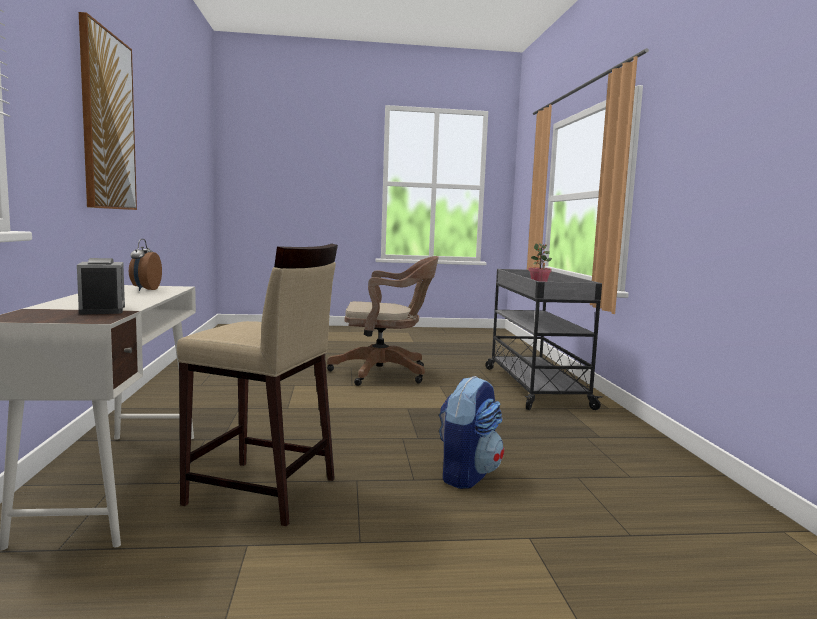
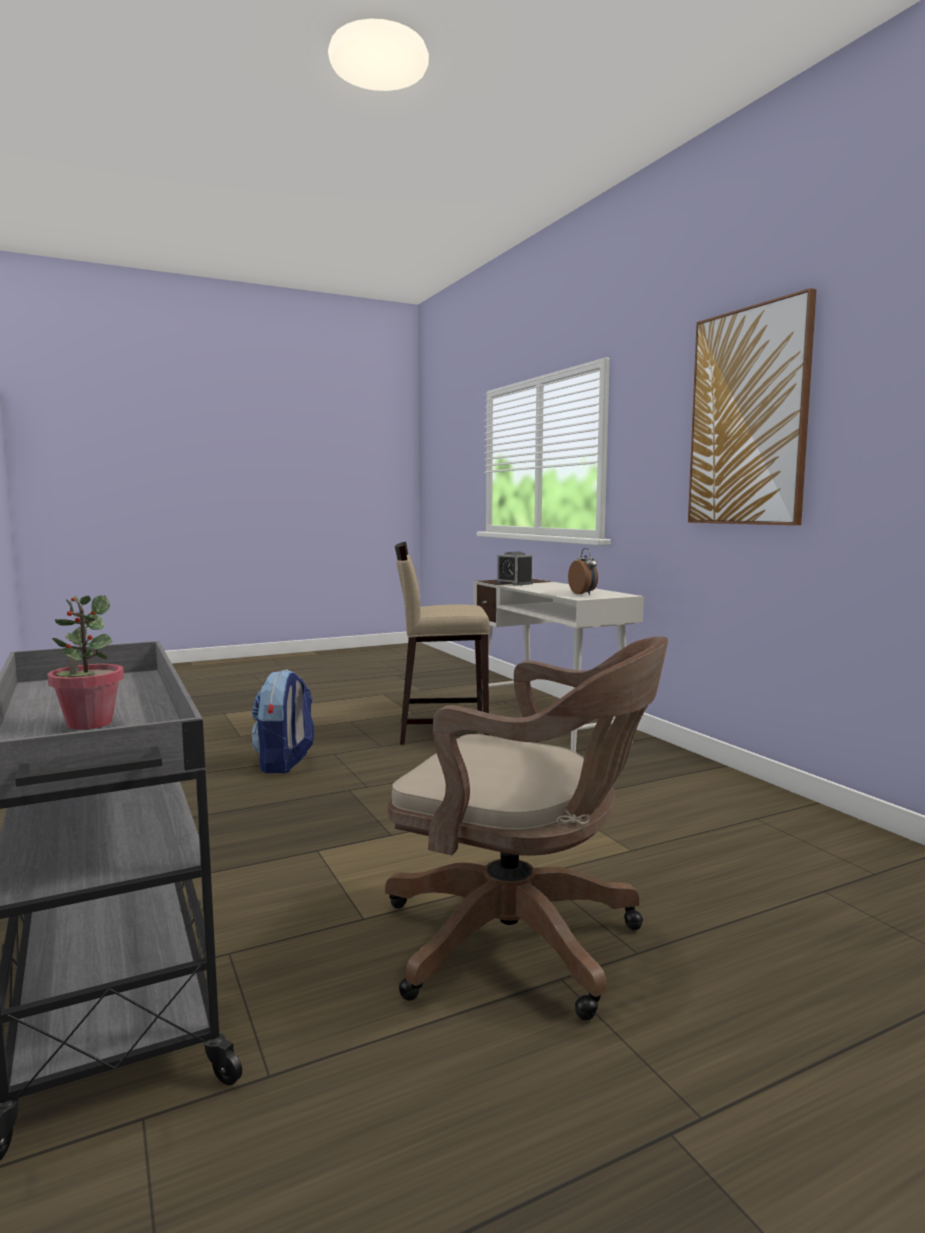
camera: 160 degrees right, 0 degrees up
(385, 373) = (523, 943): brown office chair -> brown office chair turned 135 degrees counterclockwise

